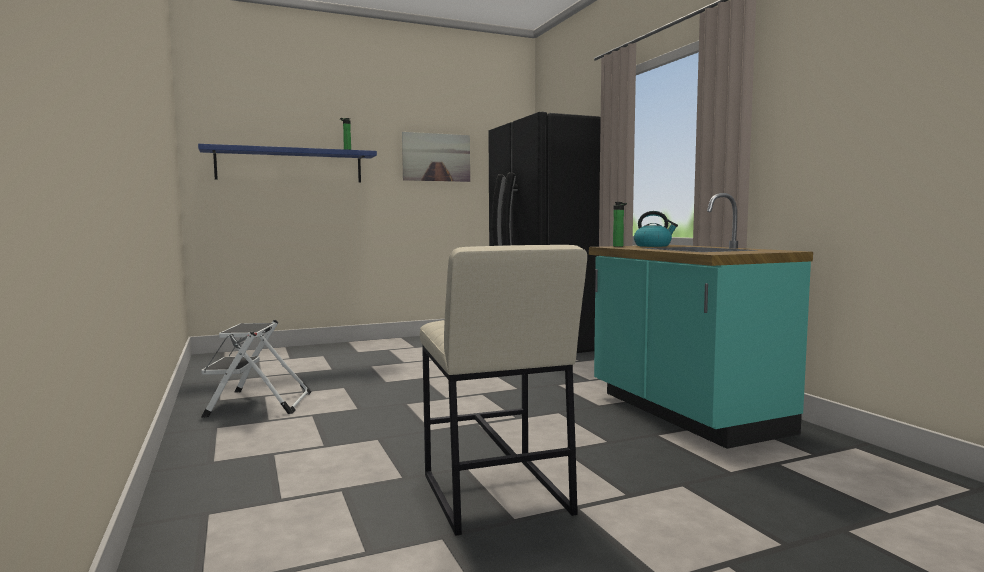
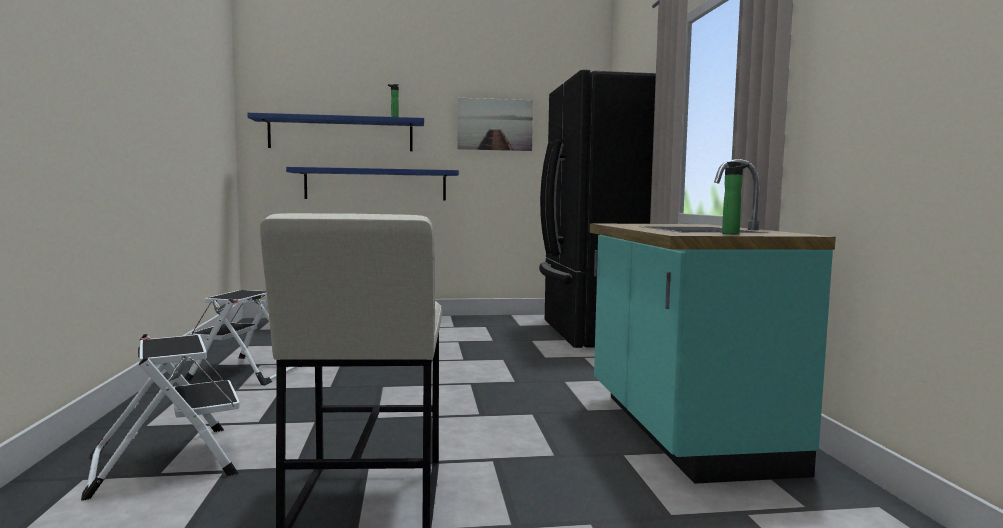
camera: 15 degrees right, 0 degrees up
(274, 488) = (166, 461): none -> step ladder
(326, 215) = (376, 184): none -> blue shelf
(619, 246) = (624, 224): bottle -> bottle (732, 233)
(653, 246) = (668, 224): kettle -> none

